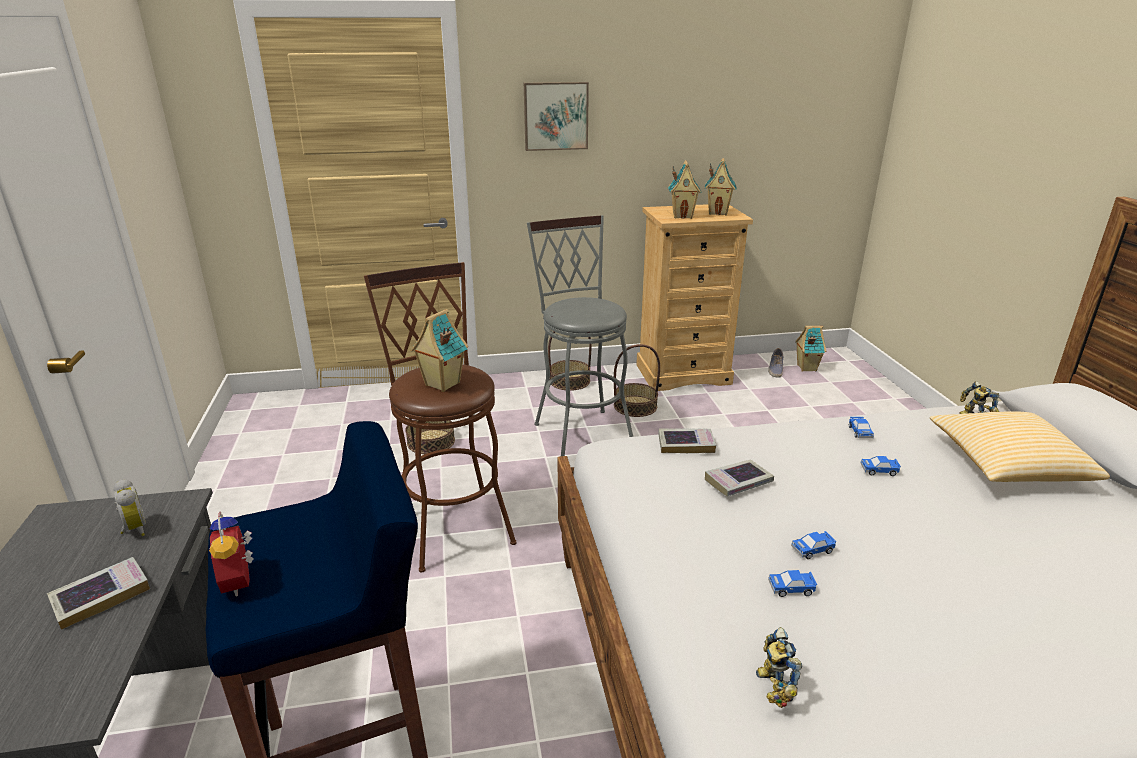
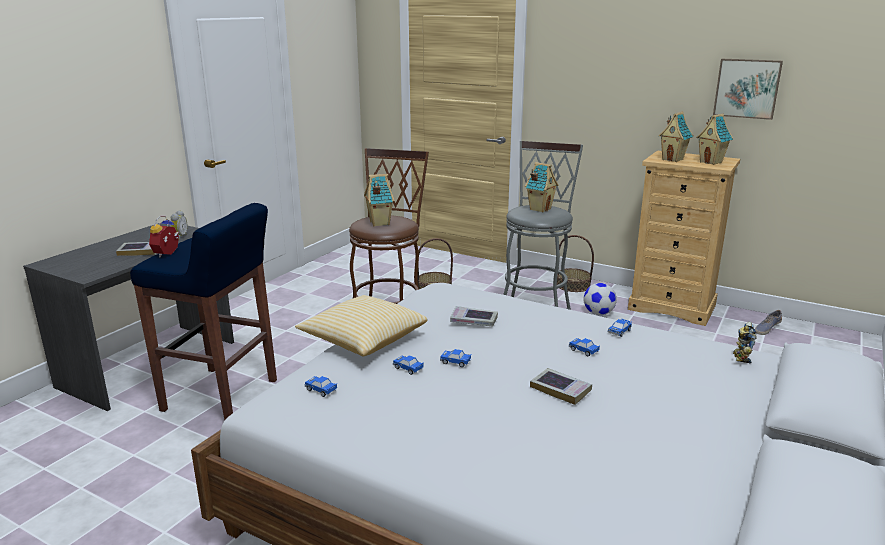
camera: 40 degrees right, 5 degrees down
(555, 116) = (592, 67): picture -> picture (747, 88)
(635, 406) = (598, 313): basket -> football
(686, 444) = (482, 296): book -> book (560, 389)
(771, 687) = (321, 390): toy robot -> toy car
(806, 368) = (802, 337): toy house -> toy house (540, 209)
(1006, 465) = (698, 386): pillow -> pillow (363, 340)

